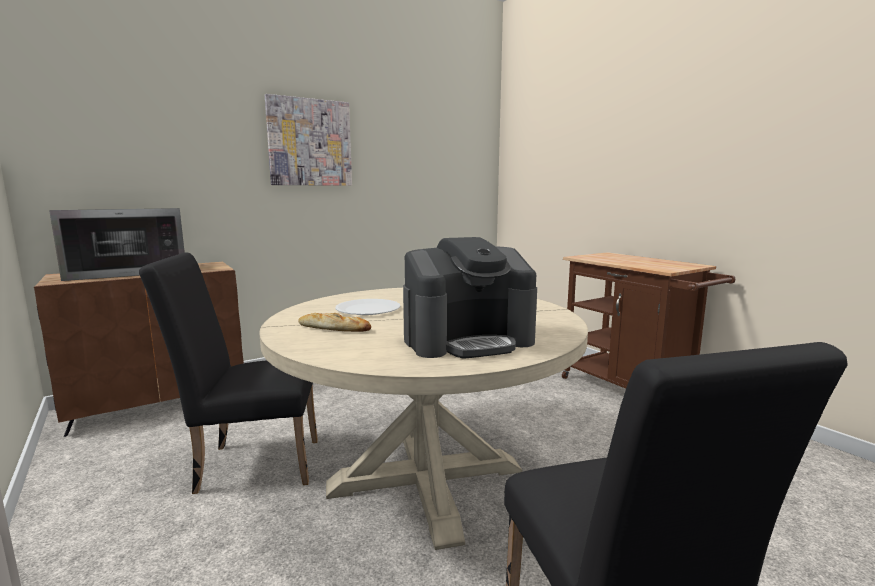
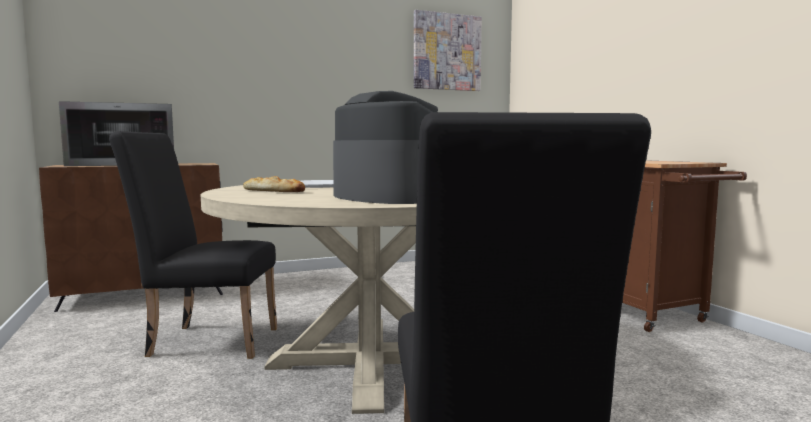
camera: 10 degrees right, 5 degrees down
(310, 143) = (305, 51): picture -> picture (447, 52)
(468, 340) = (391, 197): coffee machine -> coffee machine turned 120 degrees counterclockwise

